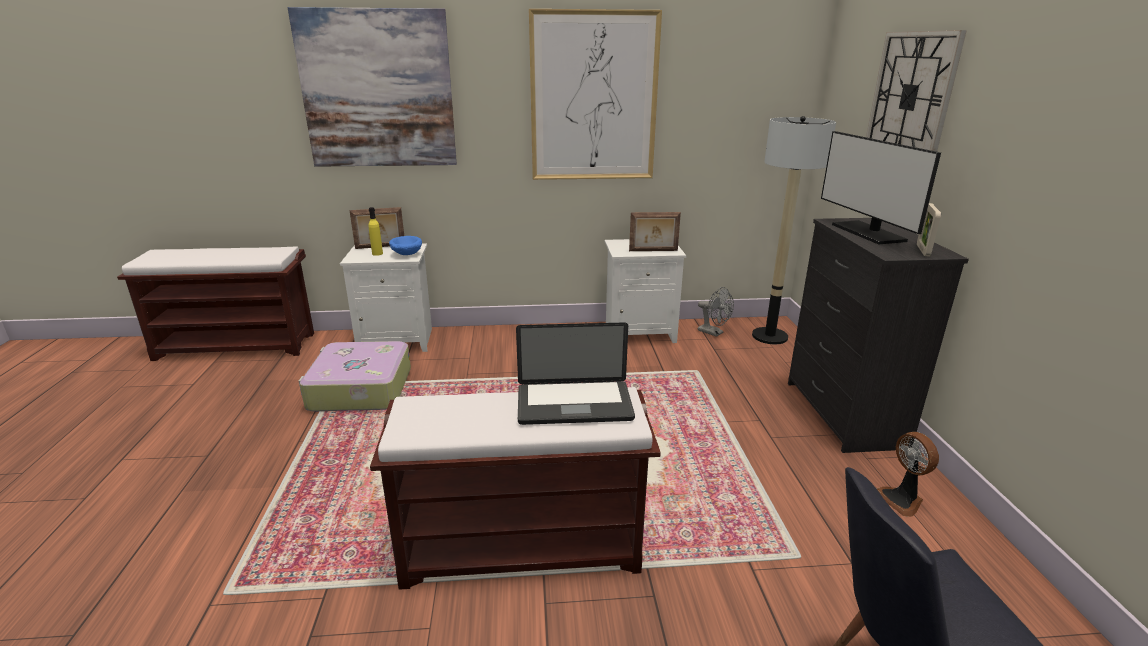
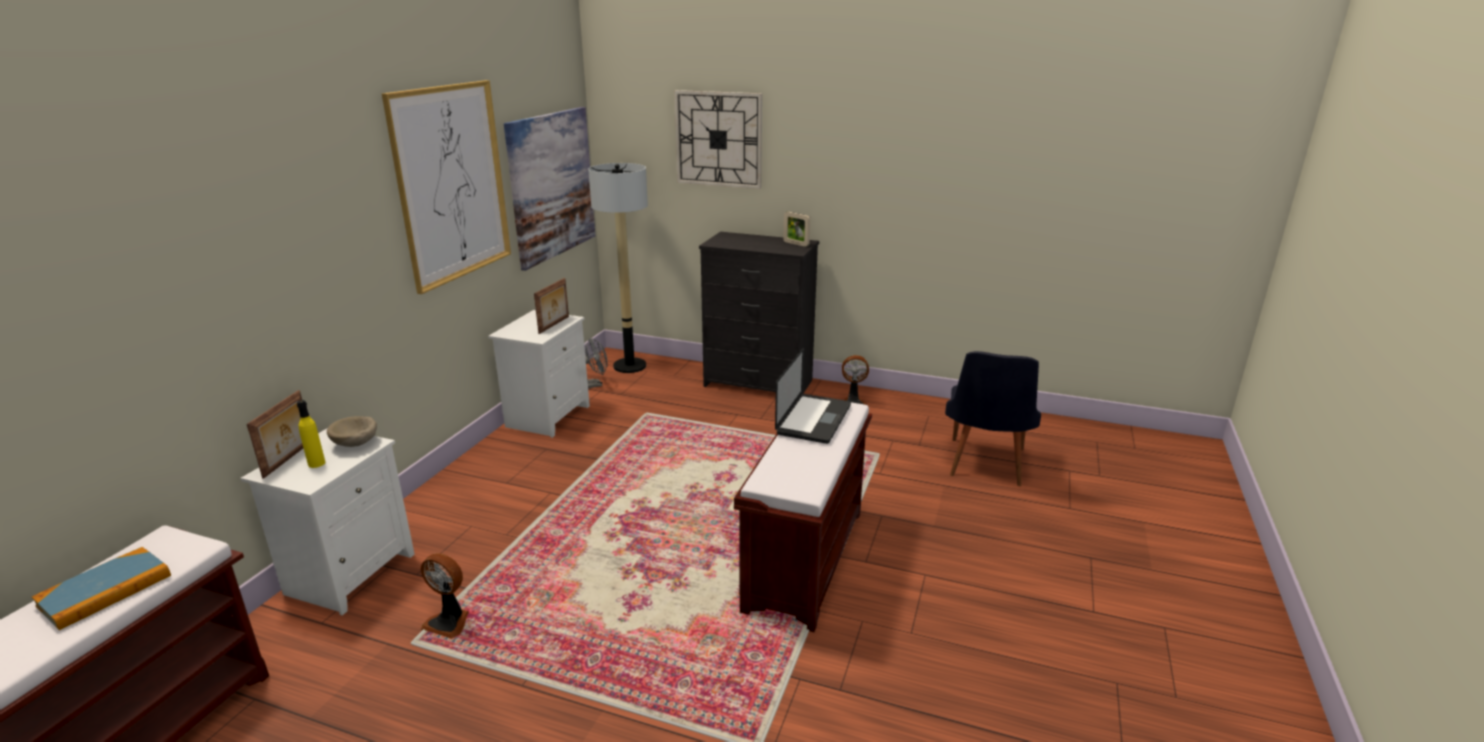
camera: 65 degrees left, 0 degrees up
(232, 255) = (105, 591): none -> book
(359, 389) = (449, 622): suitcase -> fan
(378, 90) = (232, 234): picture -> picture (552, 185)
(406, 254) = (356, 444): blue bowl -> beige bowl
(868, 233) = (748, 243): monitor -> none

